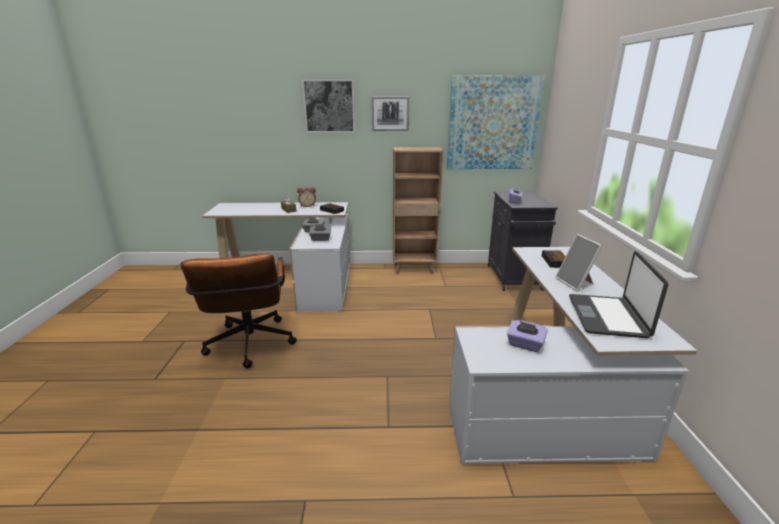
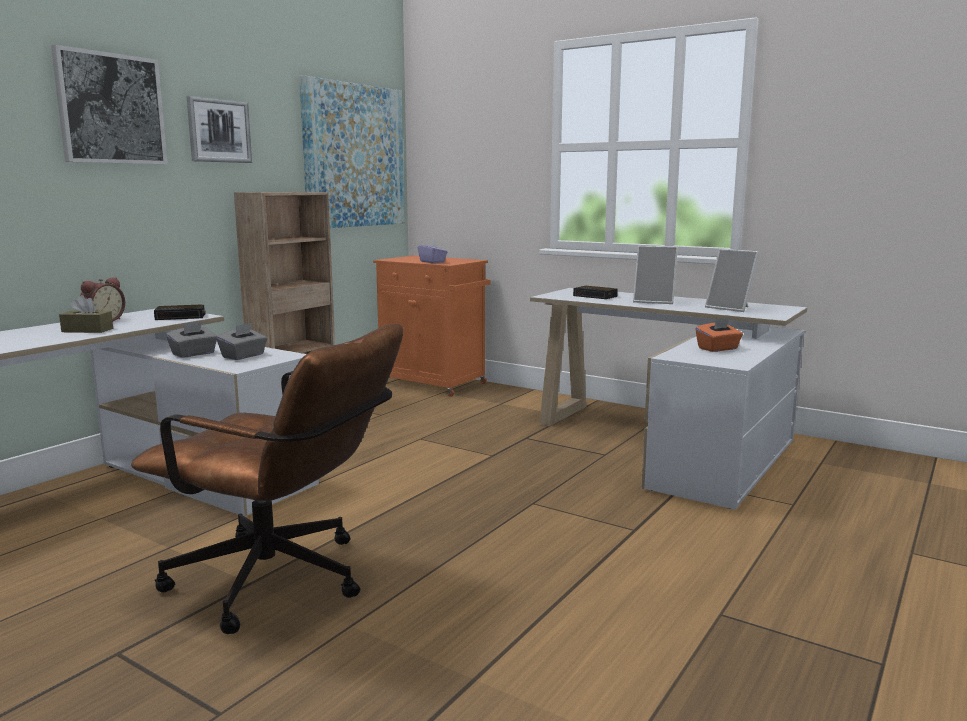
camera: 55 degrees left, 10 degrees down
(514, 278) = (434, 384): black cabinet -> orange cabinet
(525, 345) = (718, 349): purple tissue box -> orange tissue box
(608, 316) = (731, 308): laptop -> picture frame

